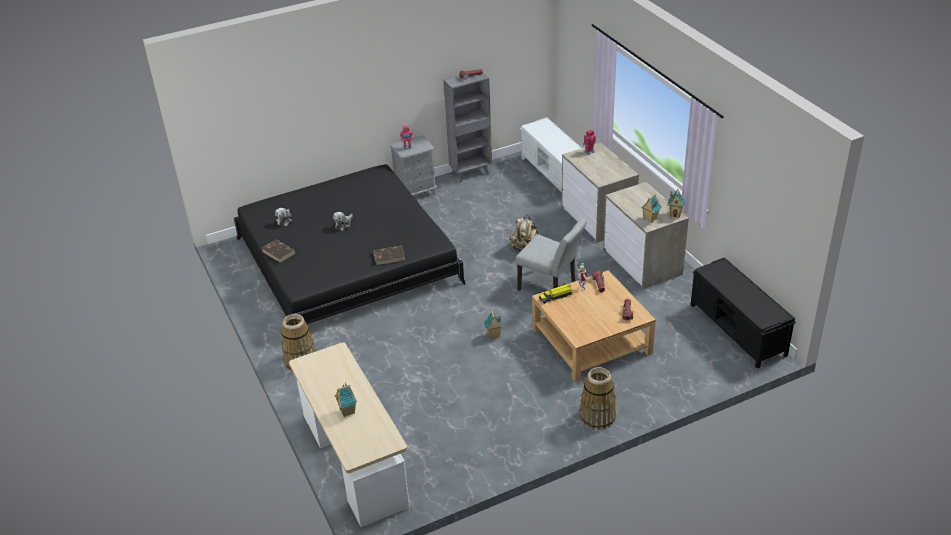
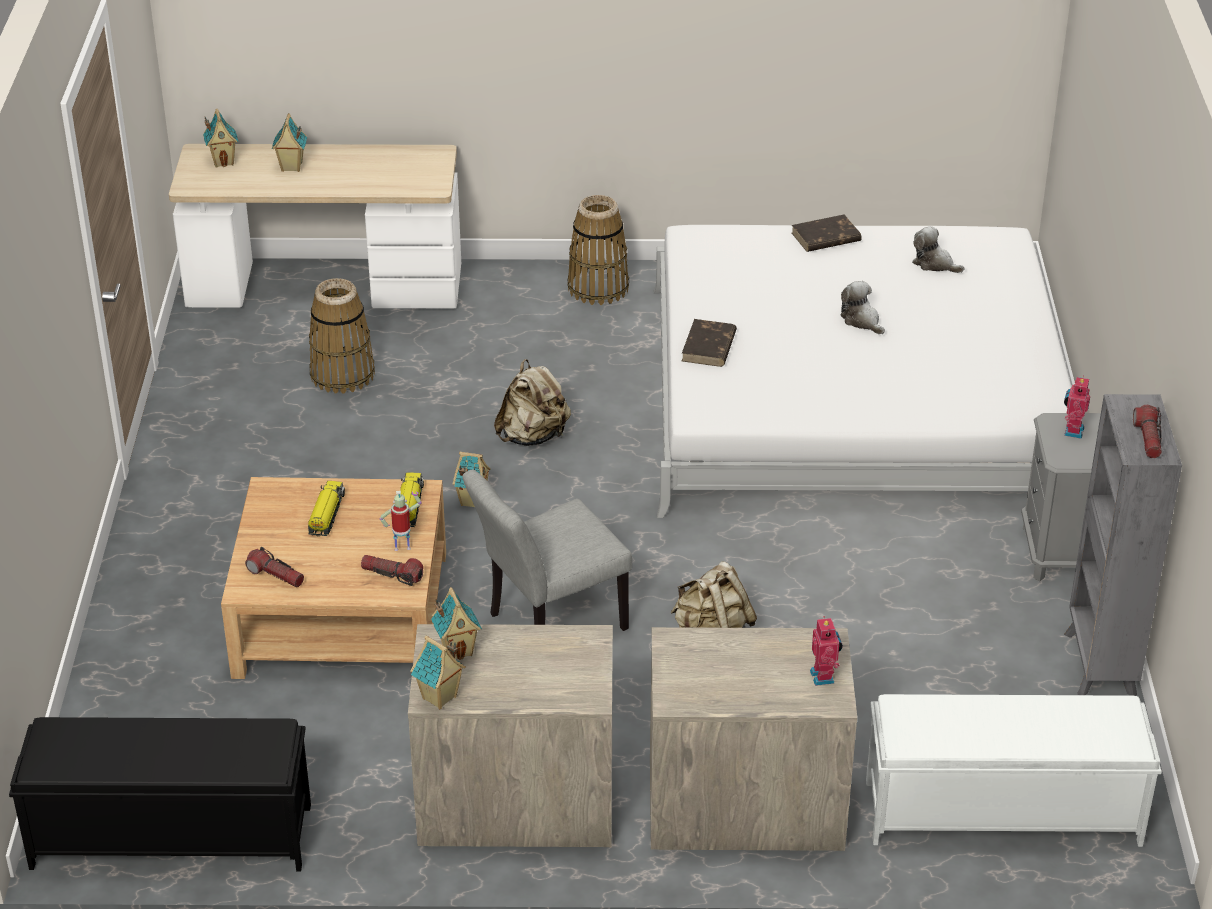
camera: 115 degrees right, 0 degrees up
(347, 260) = (855, 397): black bed -> white bed
(357, 442) = (223, 161): none -> toy house
(436, 336) = (533, 436): none -> beige backpack
(580, 315) = (326, 514): none -> toy truck
(597, 416) = (156, 542): basket -> basket (342, 374)

